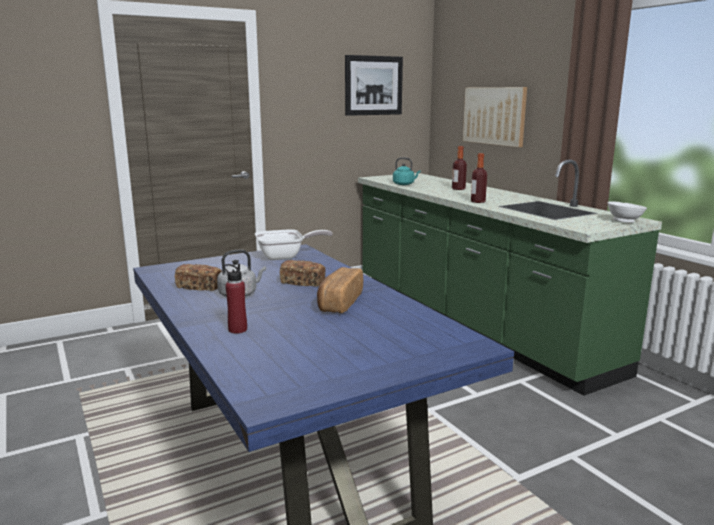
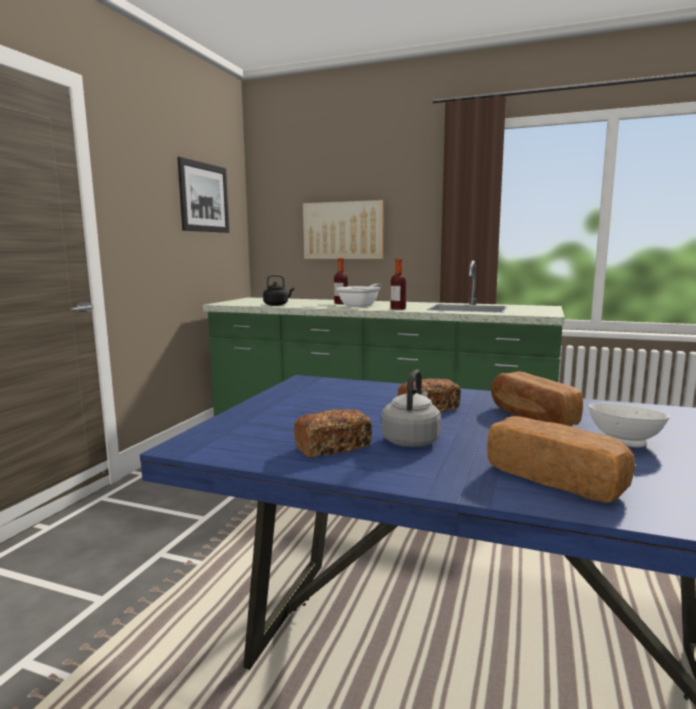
camera: 40 degrees left, 5 degrees down
(237, 329) = (555, 479): red bottle -> bread
(285, 257) = (319, 390): frying pan -> frying pan (361, 305)
(404, 184) = (277, 305): turquoise kettle -> black kettle
(625, 221) = (545, 308): white bowl -> white bowl (625, 442)

